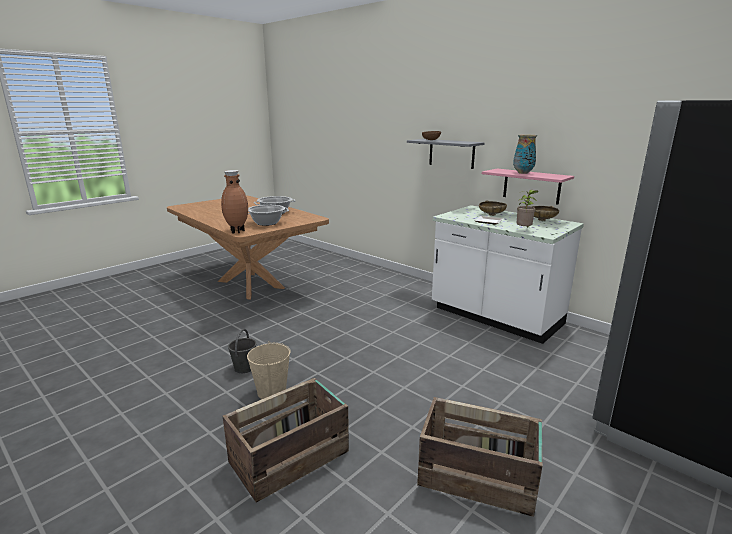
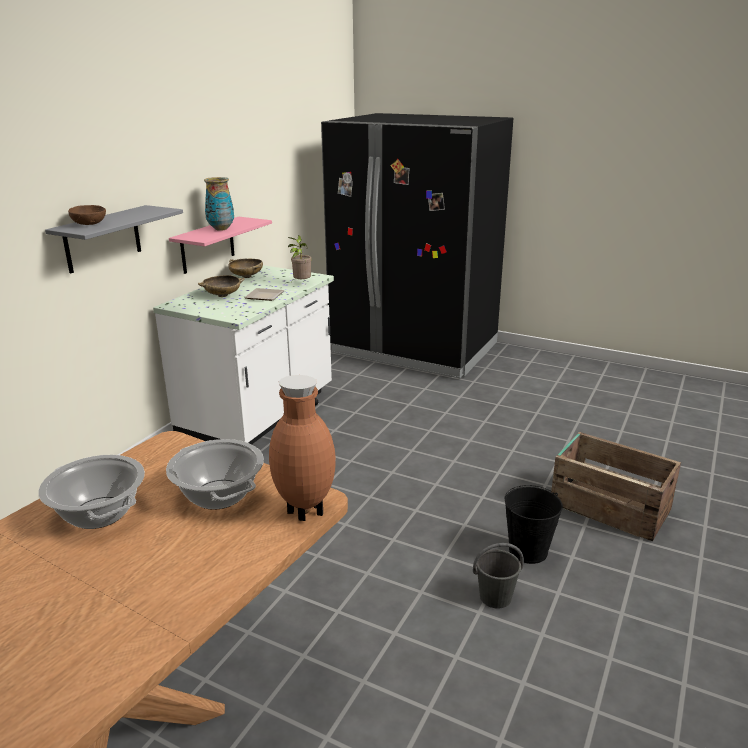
camera: 105 degrees left, 5 degrees up
(271, 392) = (528, 551): beige bucket -> black bucket
(479, 477) = (545, 420): crate -> none

